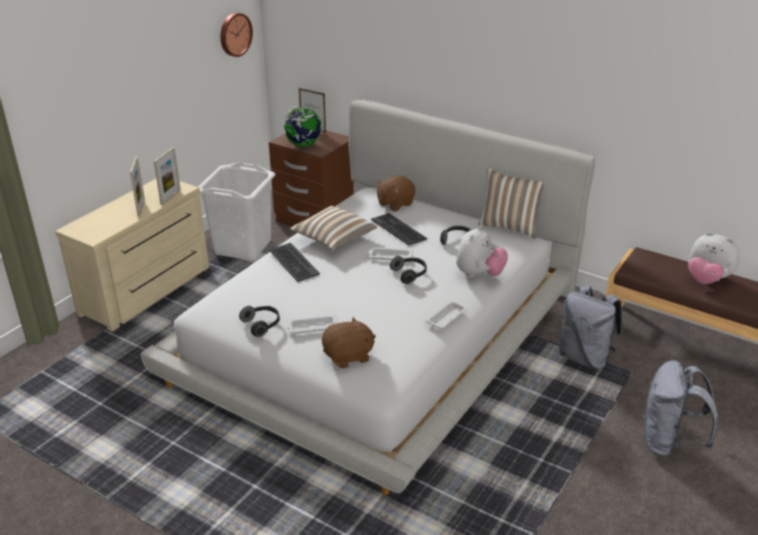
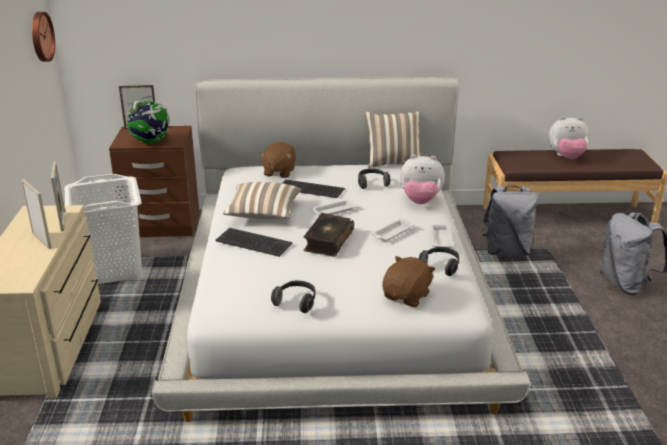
camera: 35 degrees left, 5 degrees down
(312, 327) = (345, 286): white tray -> white tray (392, 233)
(349, 283) = (328, 241): none -> book
(410, 274) = (368, 218): headphones -> headphones (440, 266)
(479, 274) = (420, 201): plush toy -> plush toy turned 105 degrees clockwise

